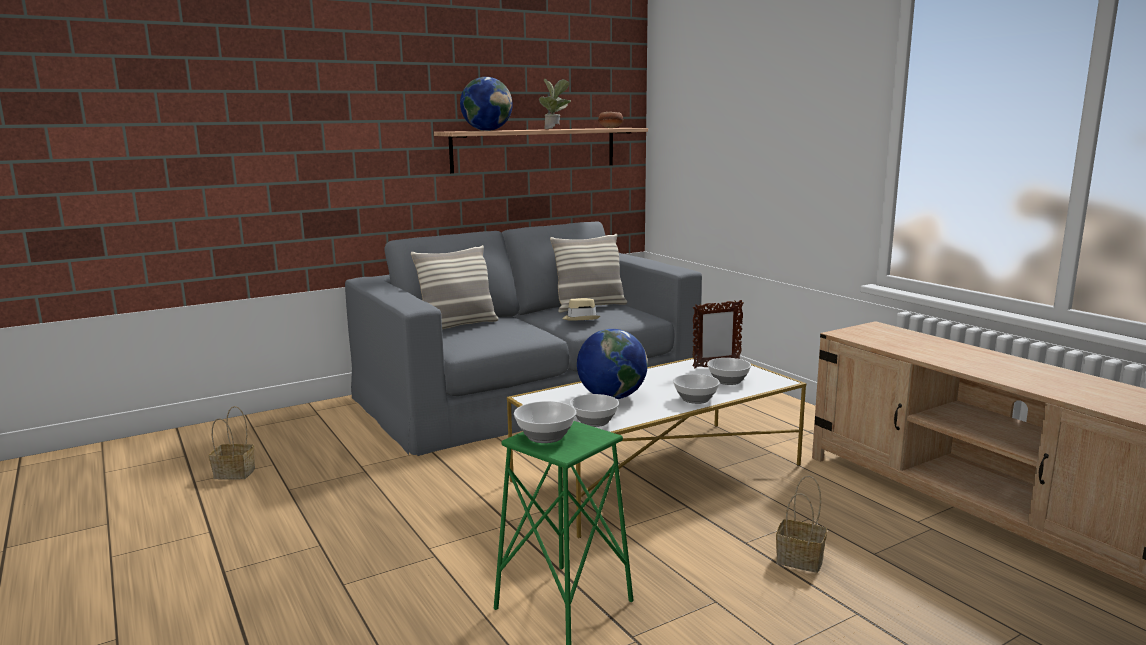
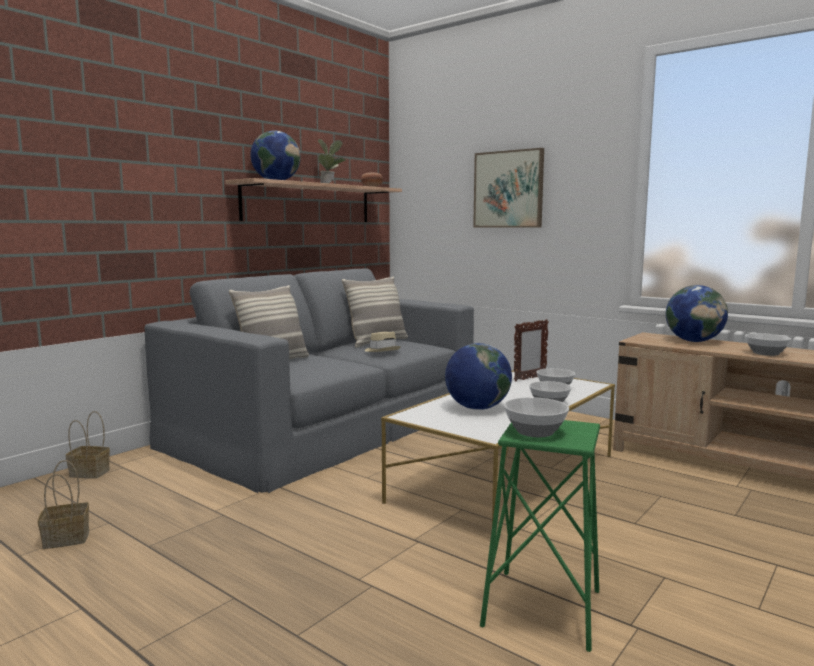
camera: 20 degrees left, 5 degrees down
(595, 422) = (490, 428): bowl -> bowl (766, 353)
(758, 133) = (508, 189): none -> picture
(801, 560) = (691, 529): basket -> basket (91, 473)
(916, 340) = (694, 341): none -> globe

